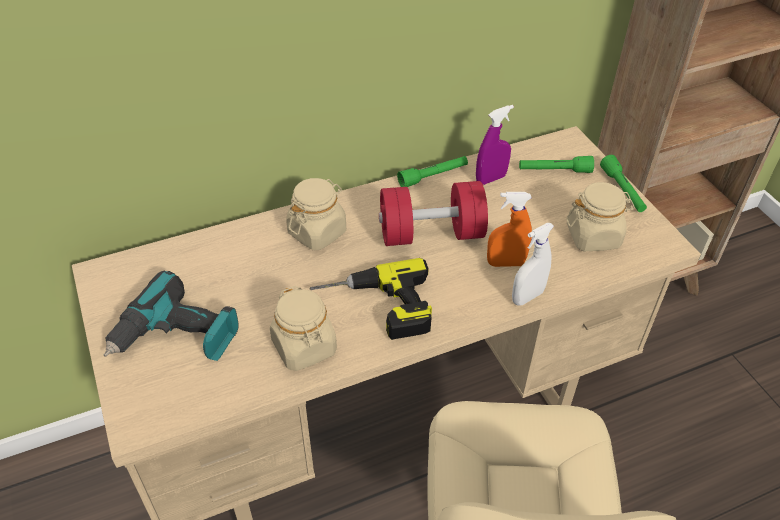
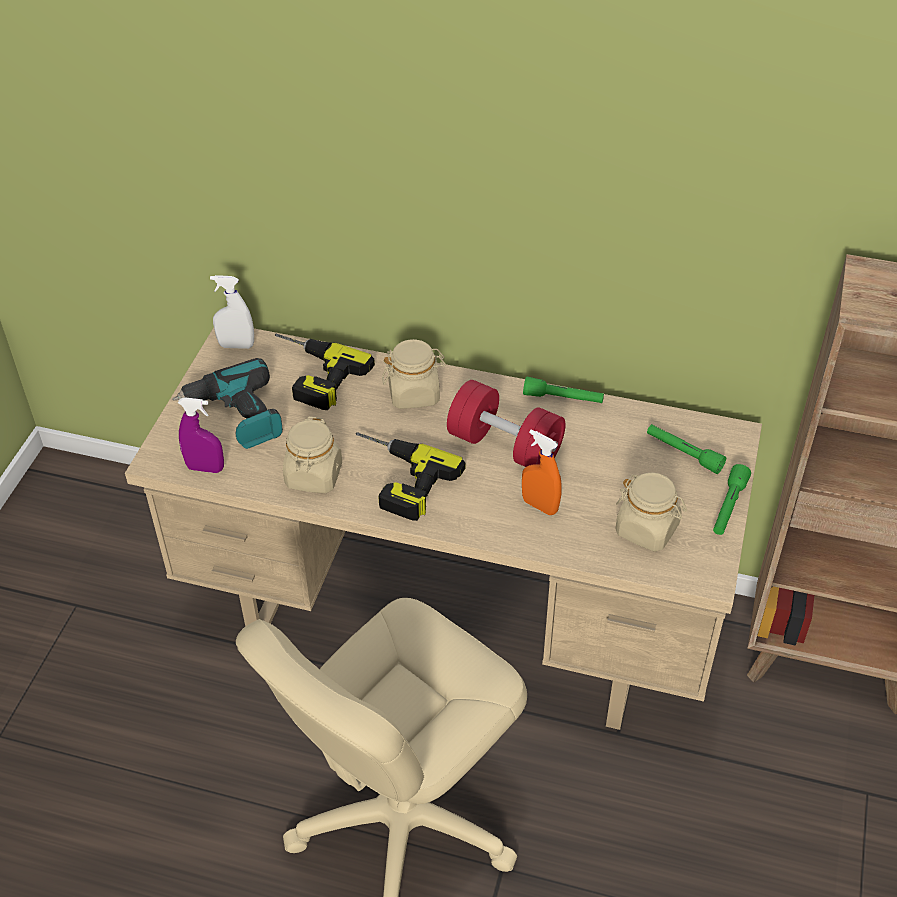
camera: 40 degrees right, 0 degrees up
(210, 264) = (309, 375): none -> power drill
(491, 179) = (613, 428): purple spray bottle -> purple spray bottle (205, 468)
(527, 297) = (526, 542): white spray bottle -> white spray bottle (236, 345)

